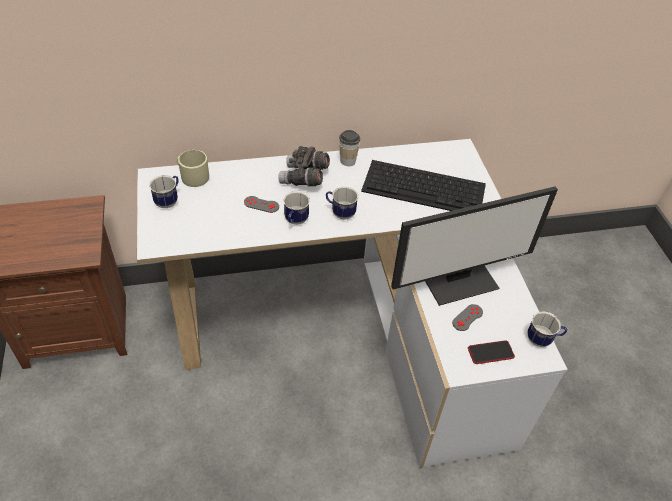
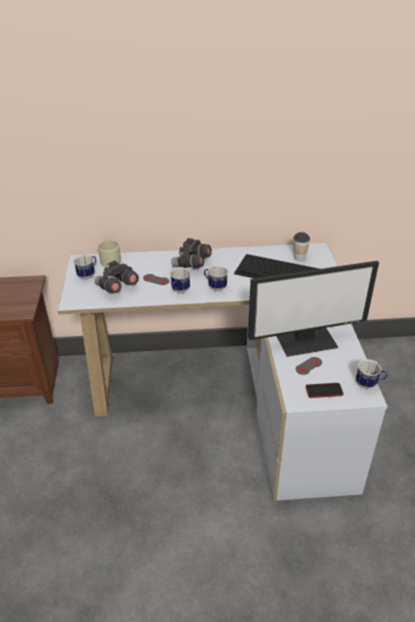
camera: 10 degrees right, 10 degrees down
(211, 219) = (117, 288): none -> grey binoculars
(348, 161) = (227, 254): cup -> cup (299, 257)

